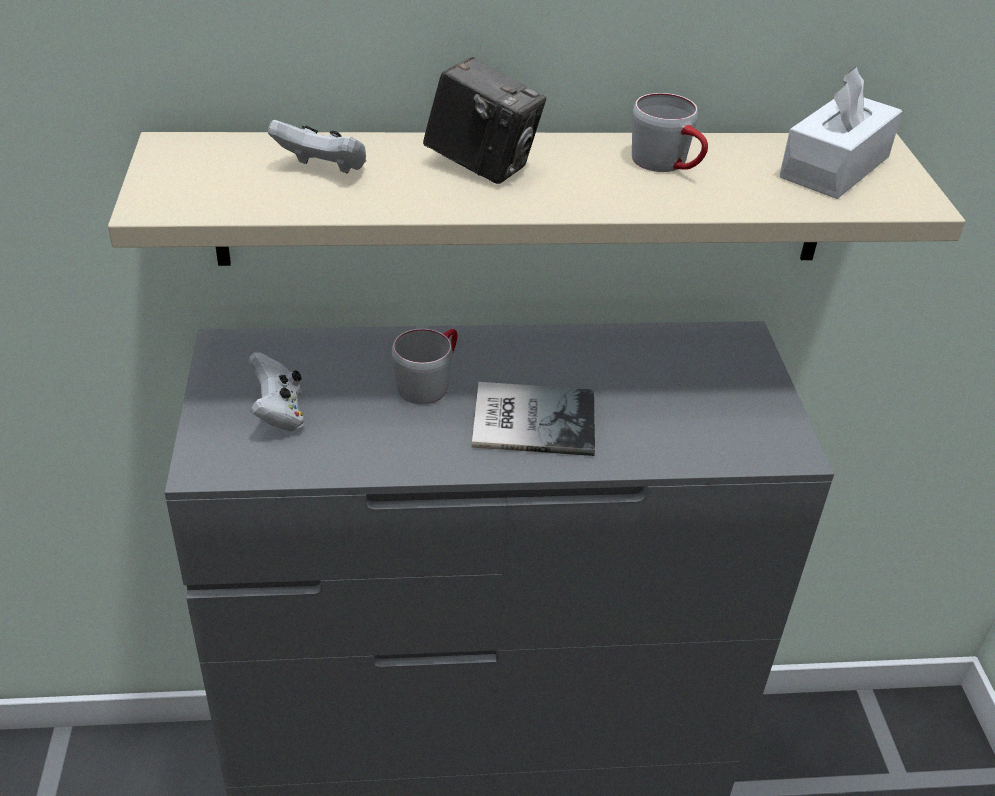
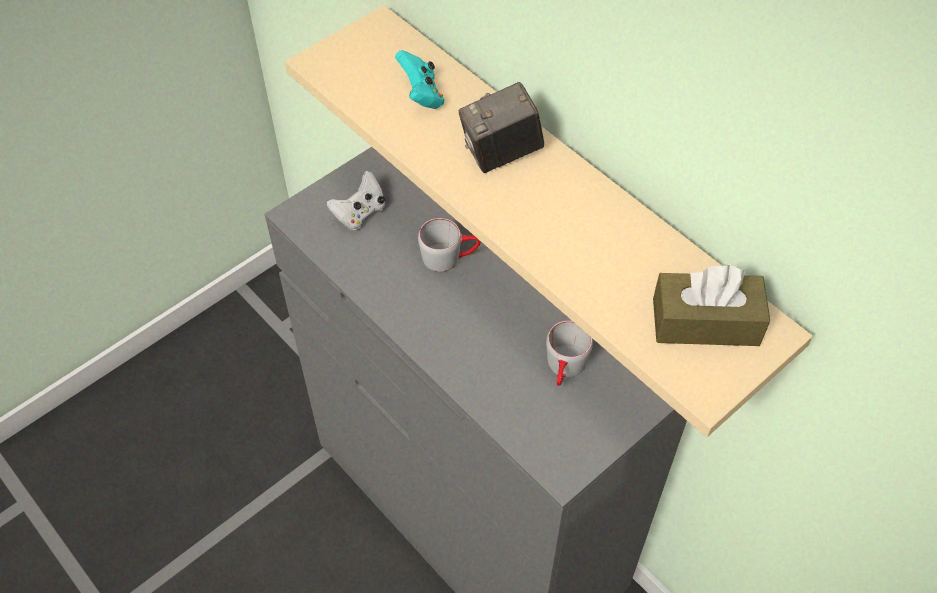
camera: 55 degrees right, 15 degrees up
(323, 169) = (421, 95): white game controller -> turquoise game controller
(482, 166) = (501, 154): camera -> camera turned 75 degrees clockwise
(530, 418) = (463, 322): book -> none
(668, 165) = (604, 236): grey mug -> grey mug (564, 369)
(834, 167) = (705, 322): white tissue box -> brown tissue box

